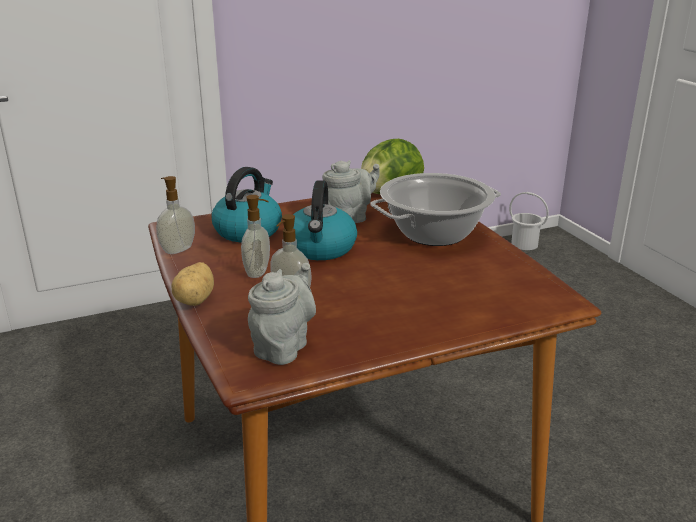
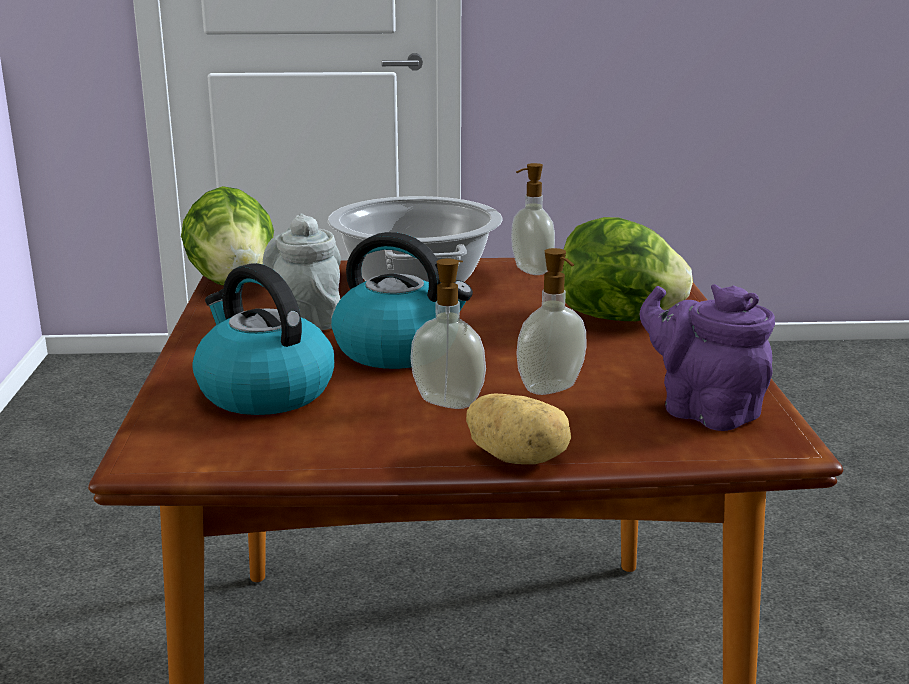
camera: 70 degrees left, 5 degrees down
(177, 249) = (282, 460): soap dispenser -> soap dispenser (530, 271)
(283, 346) = (704, 411): grey teapot -> purple teapot
(427, 302) = (619, 318): none -> lettuce
(524, 244) = (59, 390): white bucket -> none

